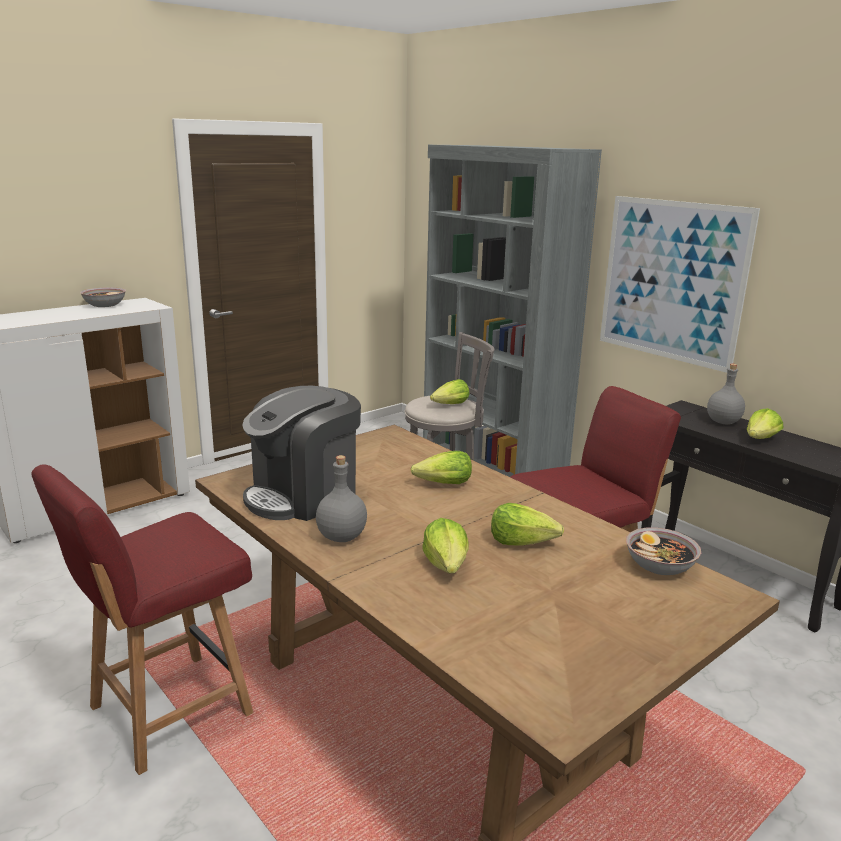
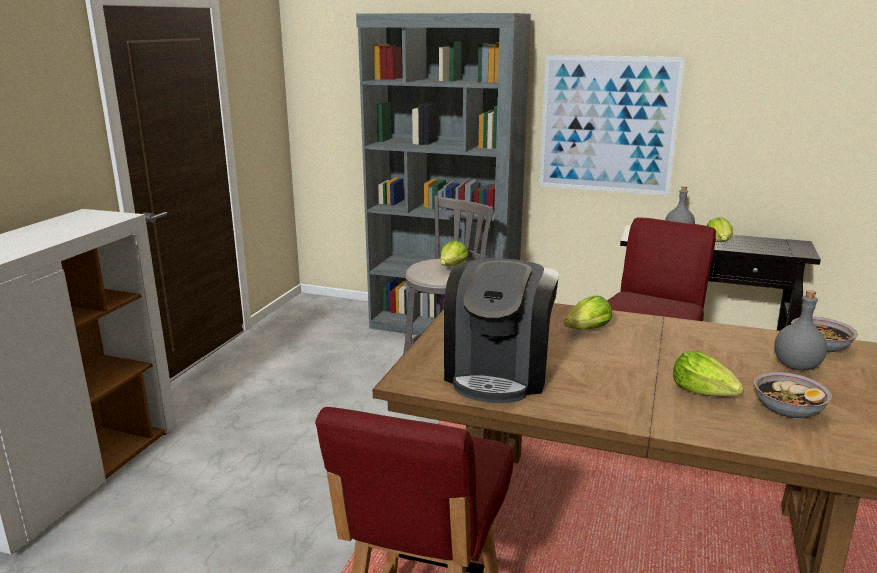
camera: 30 degrees left, 0 degrees up
(105, 305) = (53, 224): bowl -> bowl (787, 409)
(342, 536) = (593, 397): grey bottle -> grey bottle (796, 366)
(522, 541) = (717, 357): lettuce -> none

